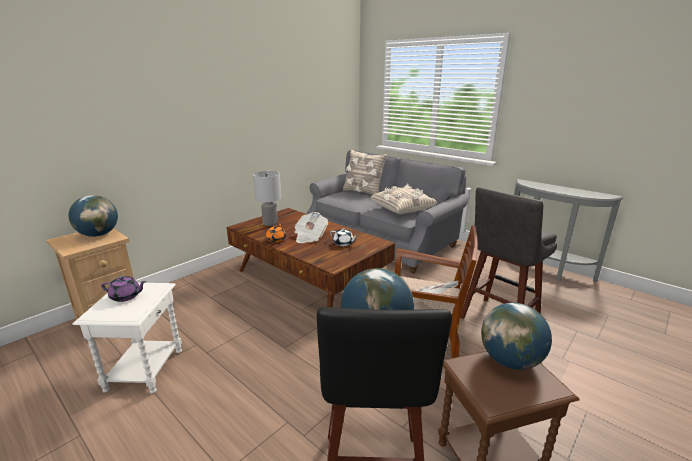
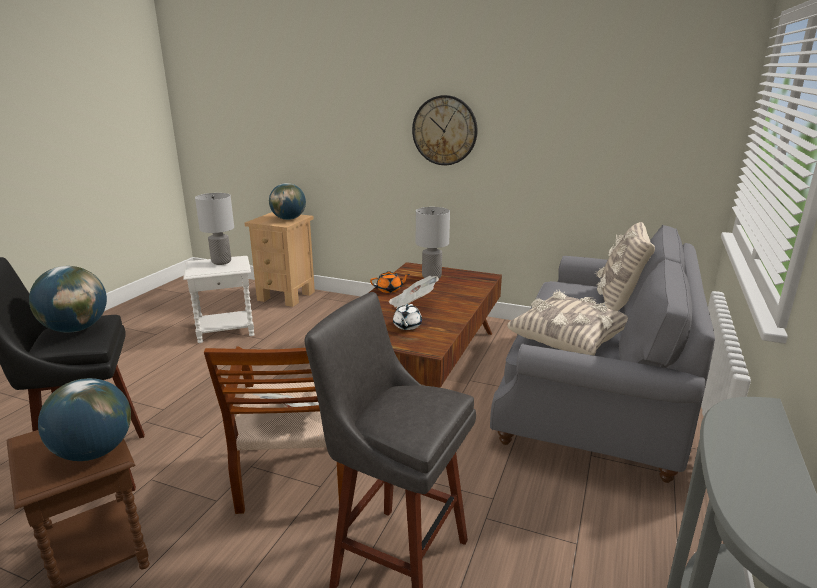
camera: 70 degrees right, 0 degrees up
(126, 296) = (222, 263): purple teapot -> grey table lamp
(224, 115) = (444, 130): none -> wall clock

